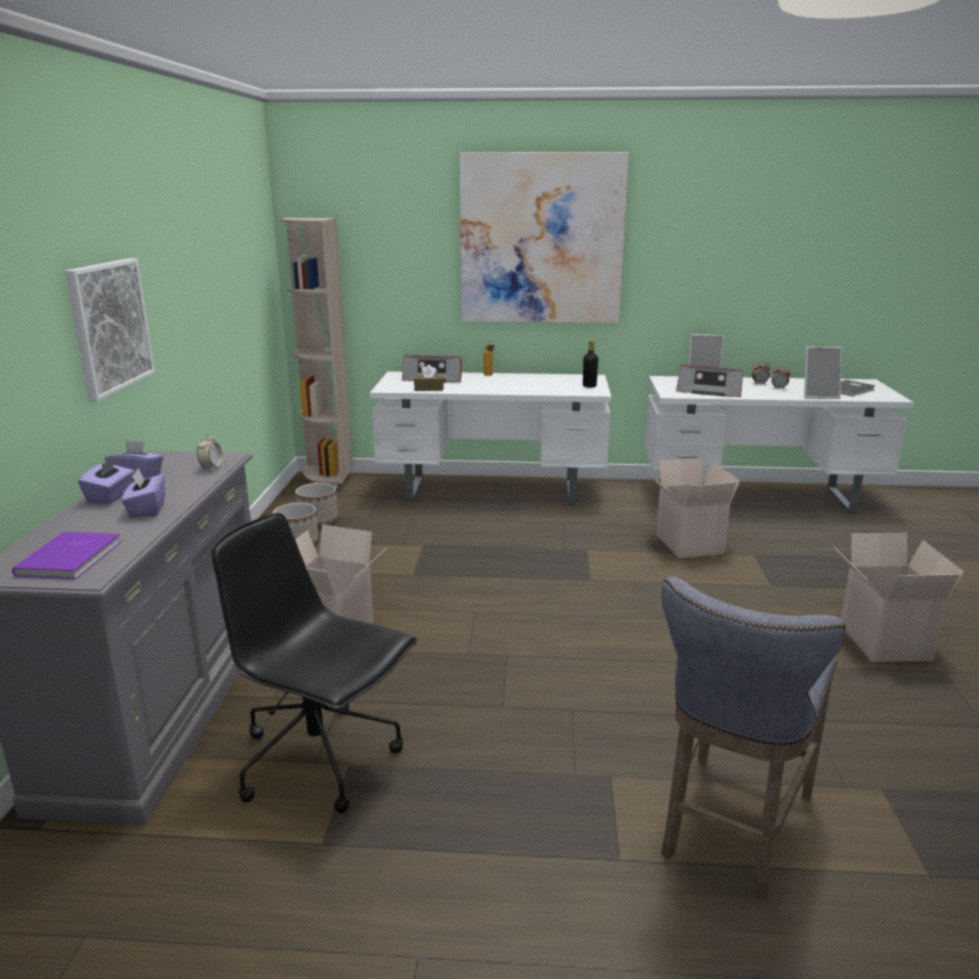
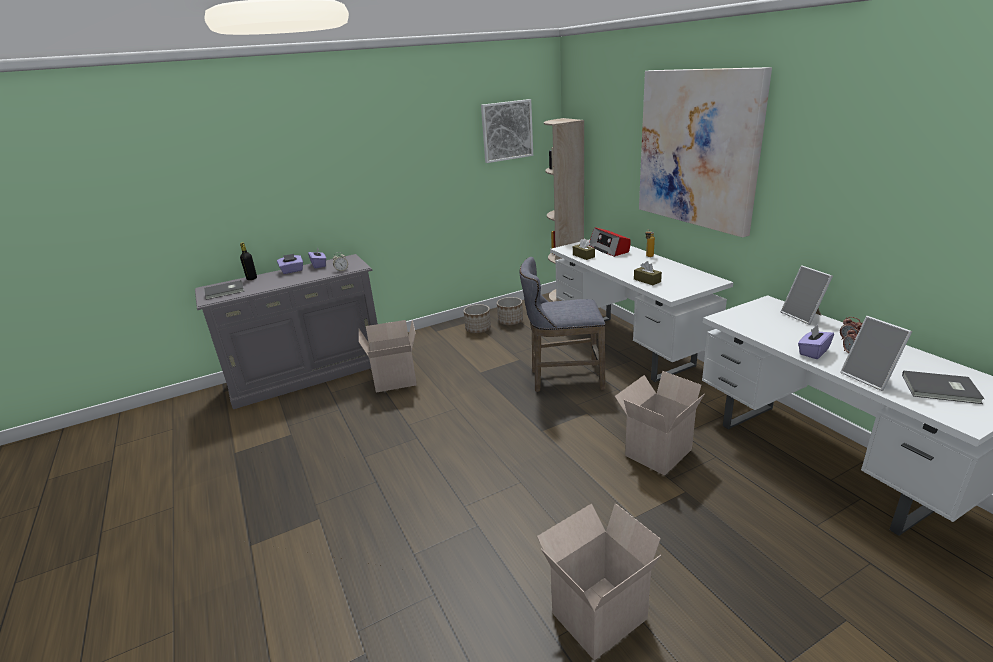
camera: 60 degrees right, 5 degrees up
(73, 557) = (225, 291): purple book -> grey book
(110, 326) = (333, 189): picture -> picture (507, 131)
(147, 509) = (281, 281): purple tissue box -> purple tissue box (813, 352)
(324, 762) = (289, 428): black office chair -> none
(547, 389) = (647, 280): none -> brown tissue box
(589, 386) = (684, 288): black bottle -> black bottle (252, 278)
(709, 391) = (766, 328): radio -> none
(730, 829) = (289, 582): grey stool -> grey stool (562, 379)

